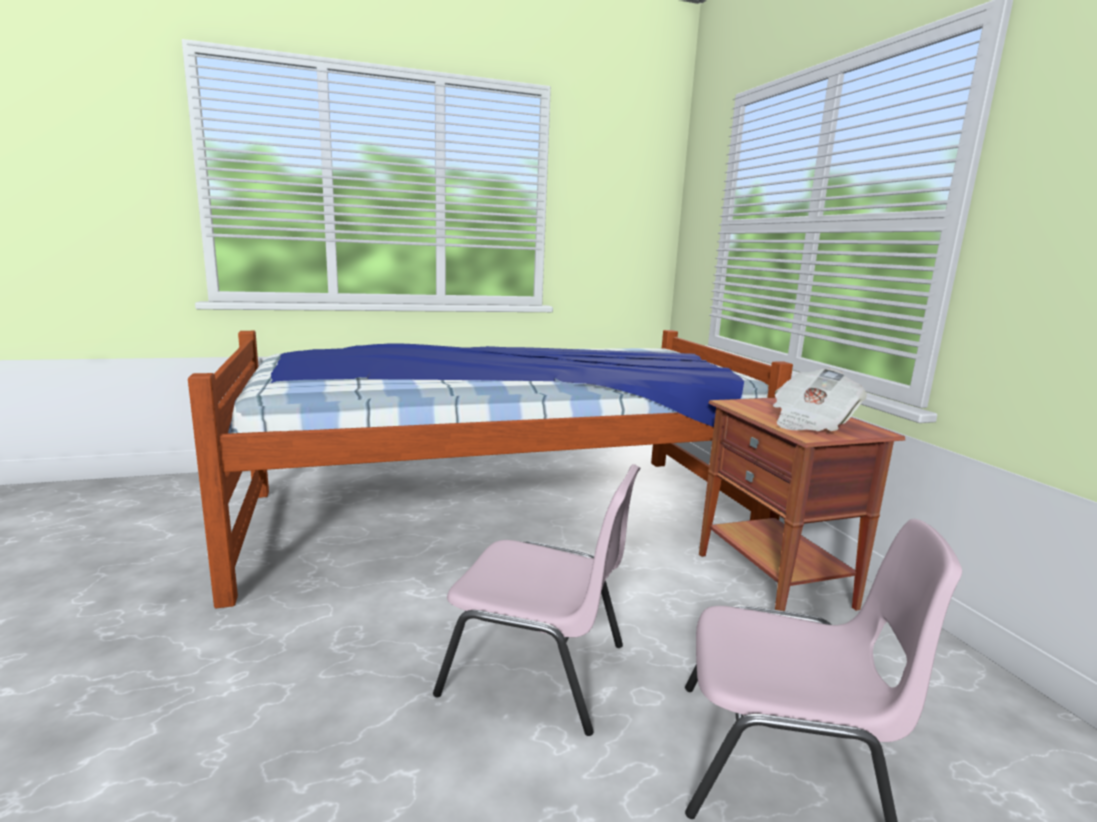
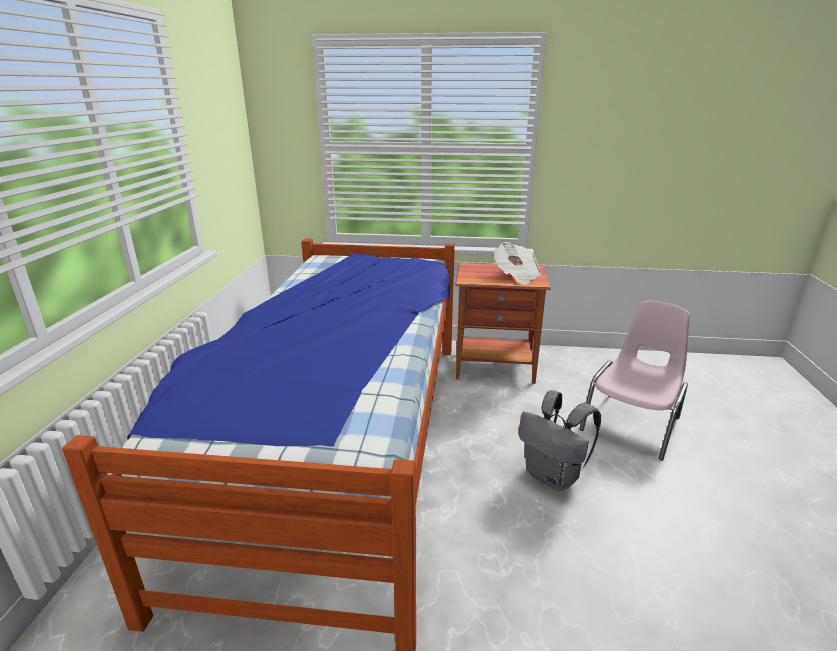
camera: 65 degrees left, 10 degrees up
(538, 669) = (553, 476): pink chair -> grey backpack

